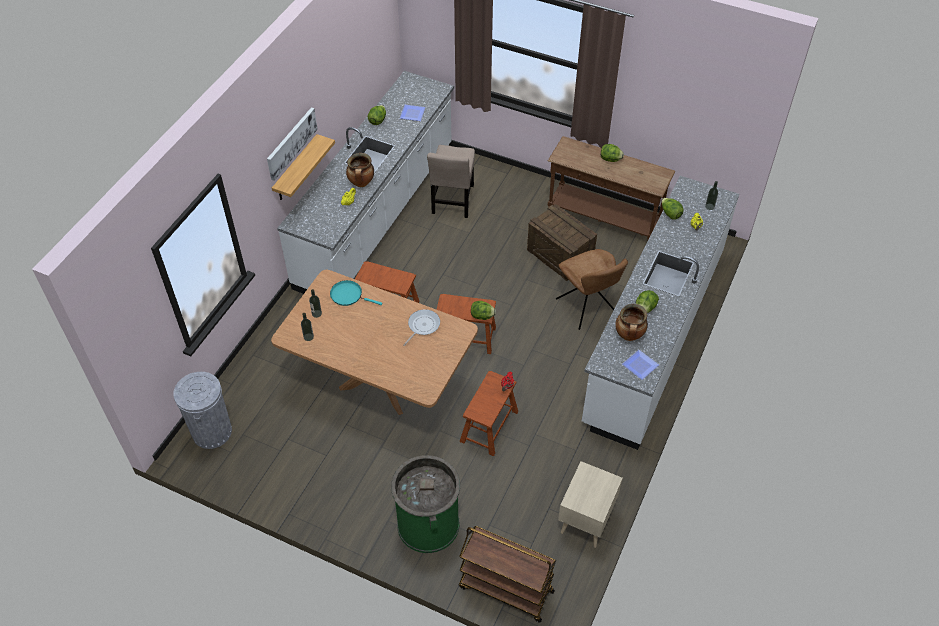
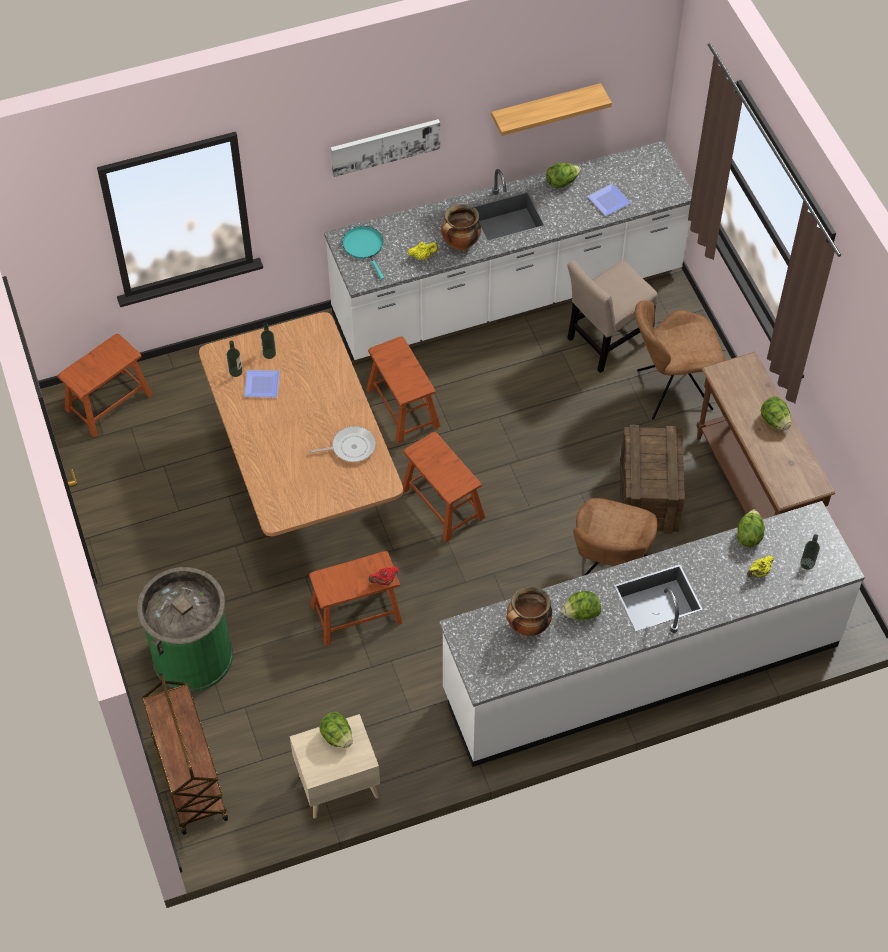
camera: 45 degrees right, 5 degrees up
(212, 431) = (108, 402): grey trash can -> brown stool
(296, 169) = (386, 179): shelf -> shelf (545, 109)
(348, 295) = (319, 358): turquoise frying pan -> turquoise frying pan (364, 247)
(482, 316) = (447, 489): lettuce -> lettuce (337, 736)
(510, 201) = (671, 390): none -> brown chair
(638, 365) = (497, 664): plate -> plate (261, 384)

